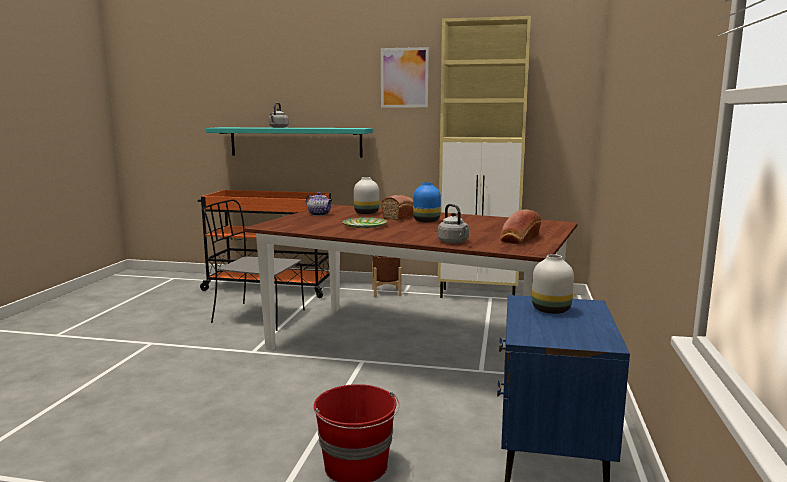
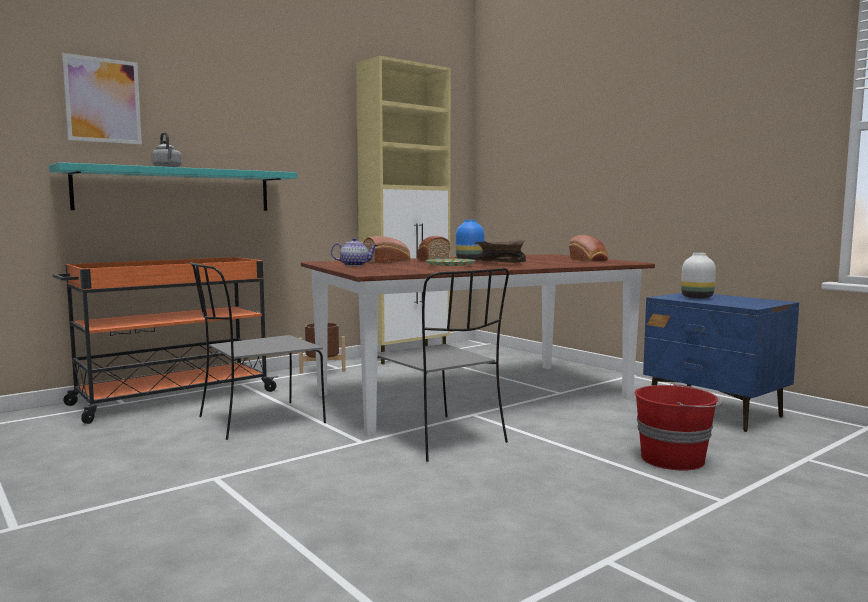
camera: 50 degrees left, 5 degrees down
(289, 369) = (439, 439): none -> grey chair
(367, 213) = (388, 261): white vase -> bread
(404, 77) = (312, 116): picture -> picture (103, 100)
(413, 229) = (499, 263): none -> brown bowl
(454, 242) = (569, 264): grey kettle -> none

